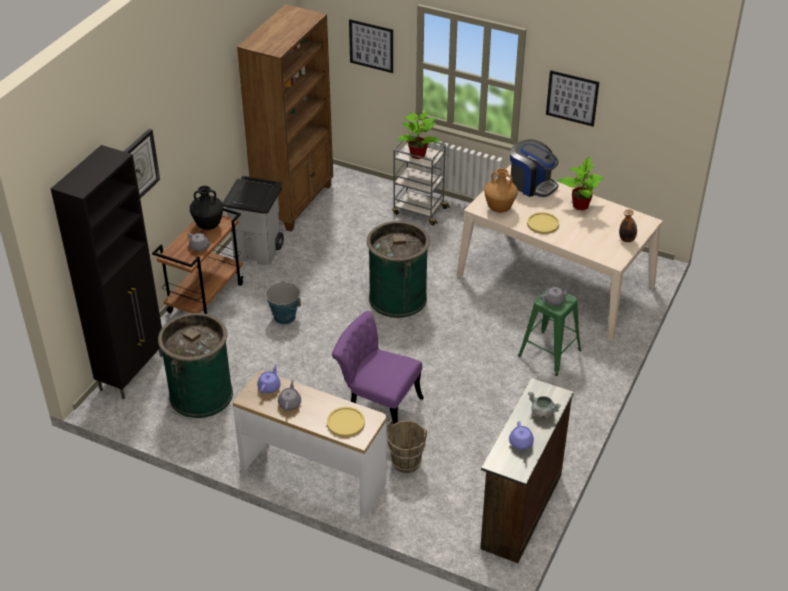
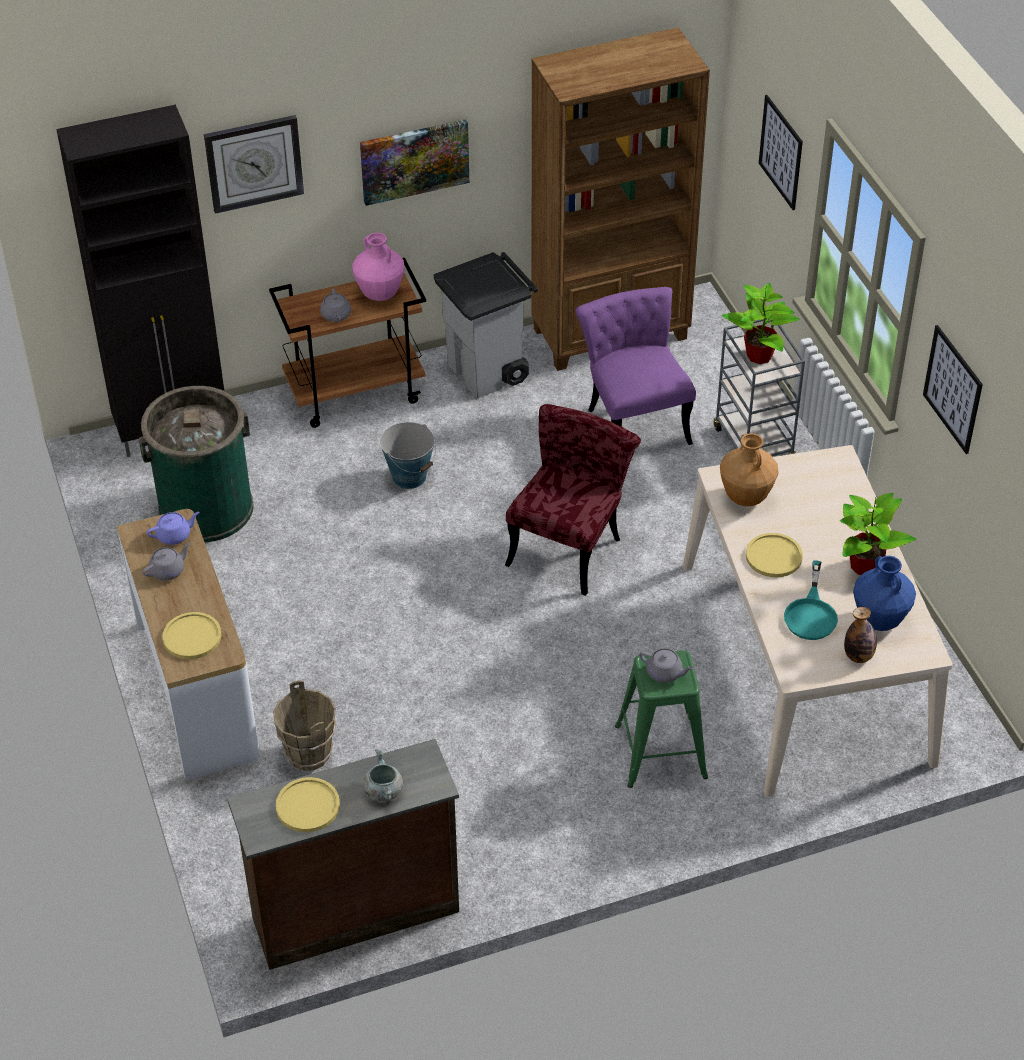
camera: 45 degrees right, 5 degrees up
(198, 135) = (414, 160): none -> picture
(208, 226) = (379, 294): black vase -> pink vase
(377, 405) = (369, 661): purple chair -> purple chair (634, 419)
(398, 298) = (570, 544): green trash can -> red chair
(521, 443) = (308, 806): purple teapot -> yellow plate
(532, 184) = (839, 492): coffee machine -> none
(587, 235) = (811, 613): none -> turquoise frying pan
(614, 221) = (879, 620): none -> blue vase

